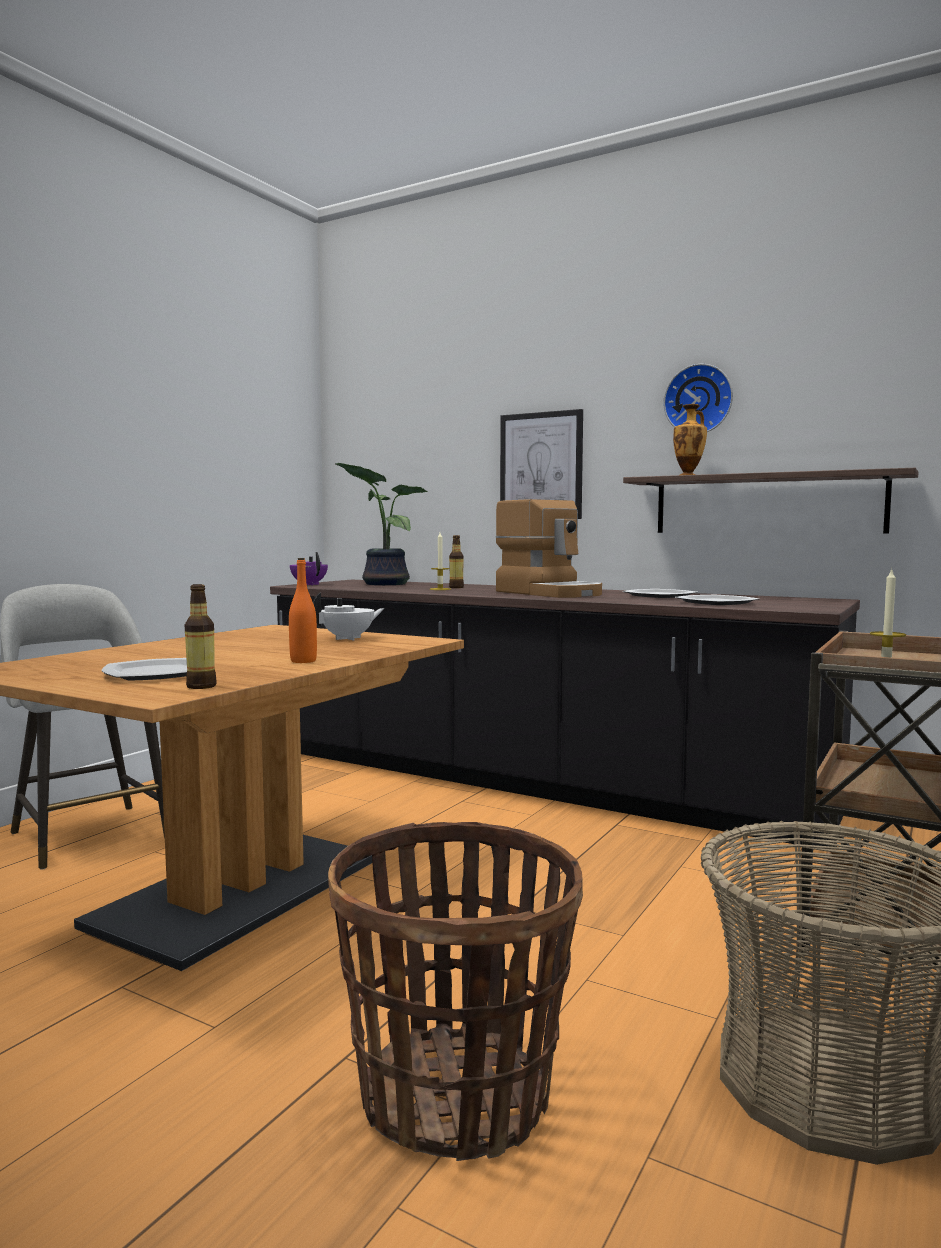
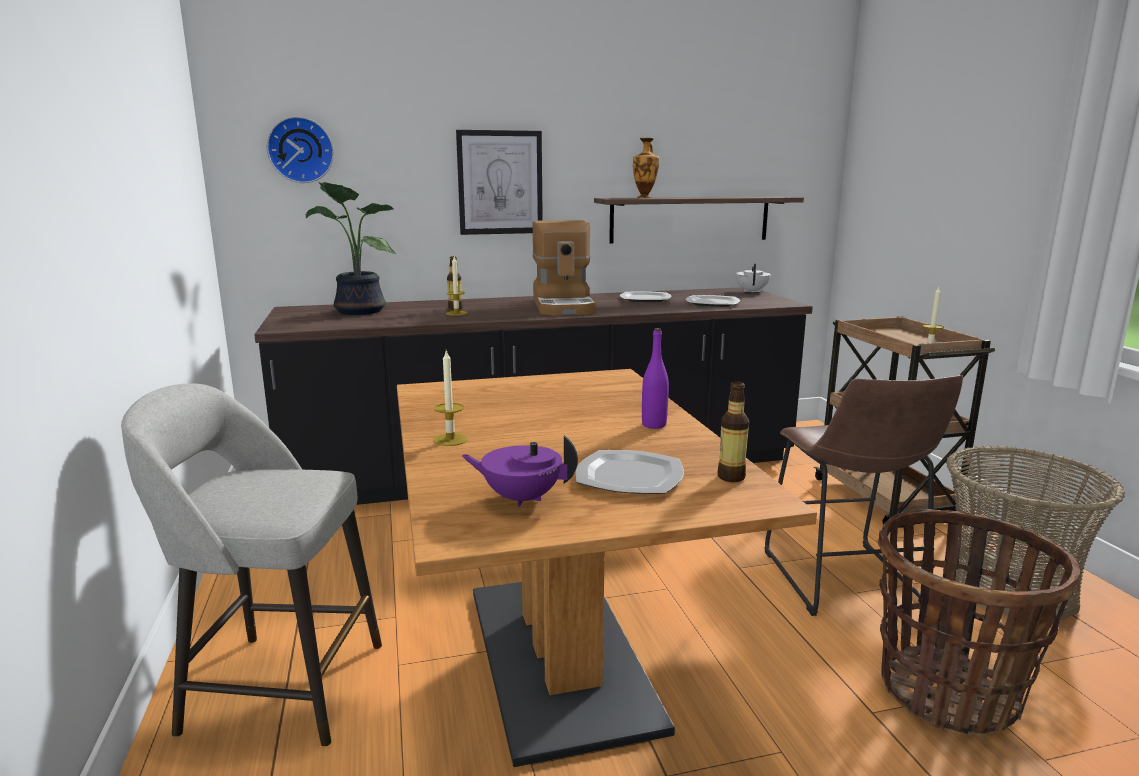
camera: 45 degrees left, 10 degrees up
(168, 645) = (450, 439): none -> candle
(303, 661) = (654, 425): orange bottle -> purple bottle
(309, 584) = (287, 324): purple teapot -> purple teapot (521, 498)
(348, 638) = (555, 388): white teapot -> white teapot (752, 291)
(550, 593) = (564, 306): coffee machine -> coffee machine turned 75 degrees clockwise
(597, 968) = (845, 583): none -> brown stool
(699, 400) = (641, 132): wall clock -> wall clock (301, 150)

